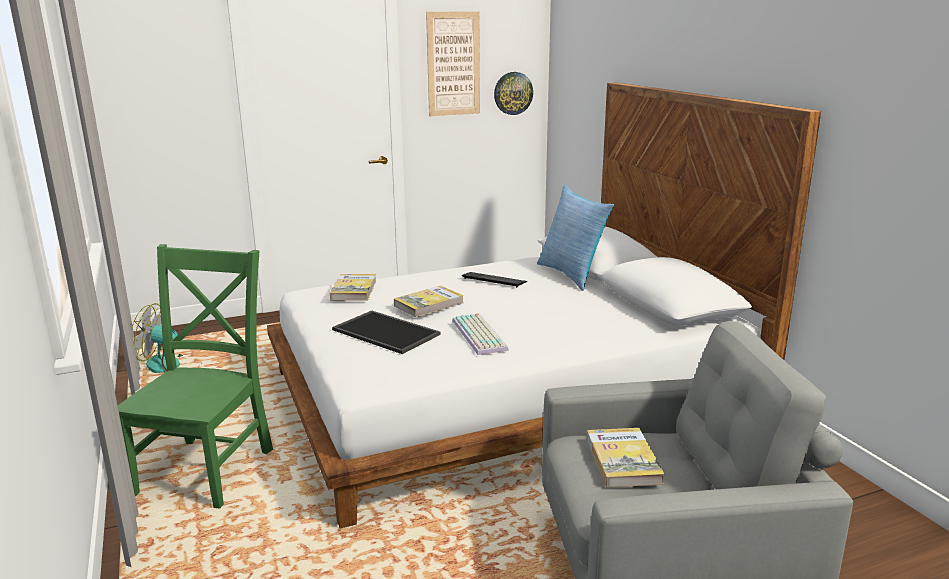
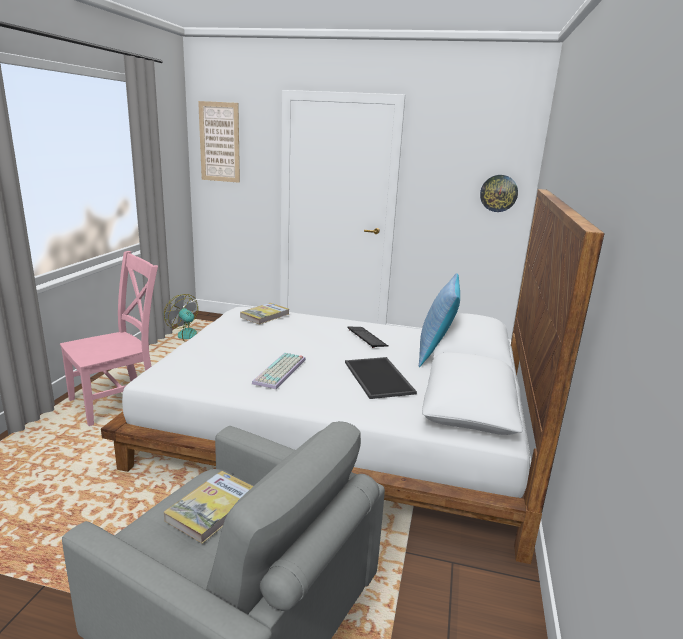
camera: 35 degrees right, 0 degrees up
(208, 469) = (119, 401): green chair -> pink chair
(387, 332) = (233, 348): tray -> tray (380, 378)
(429, 304) = (289, 339): book -> none
(453, 64) = (446, 162): picture -> picture (219, 142)

